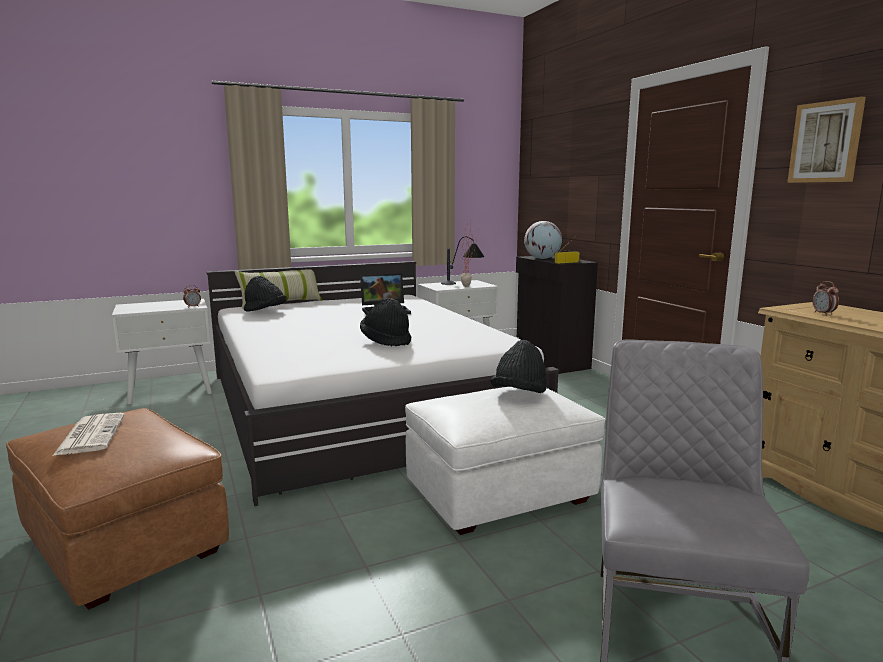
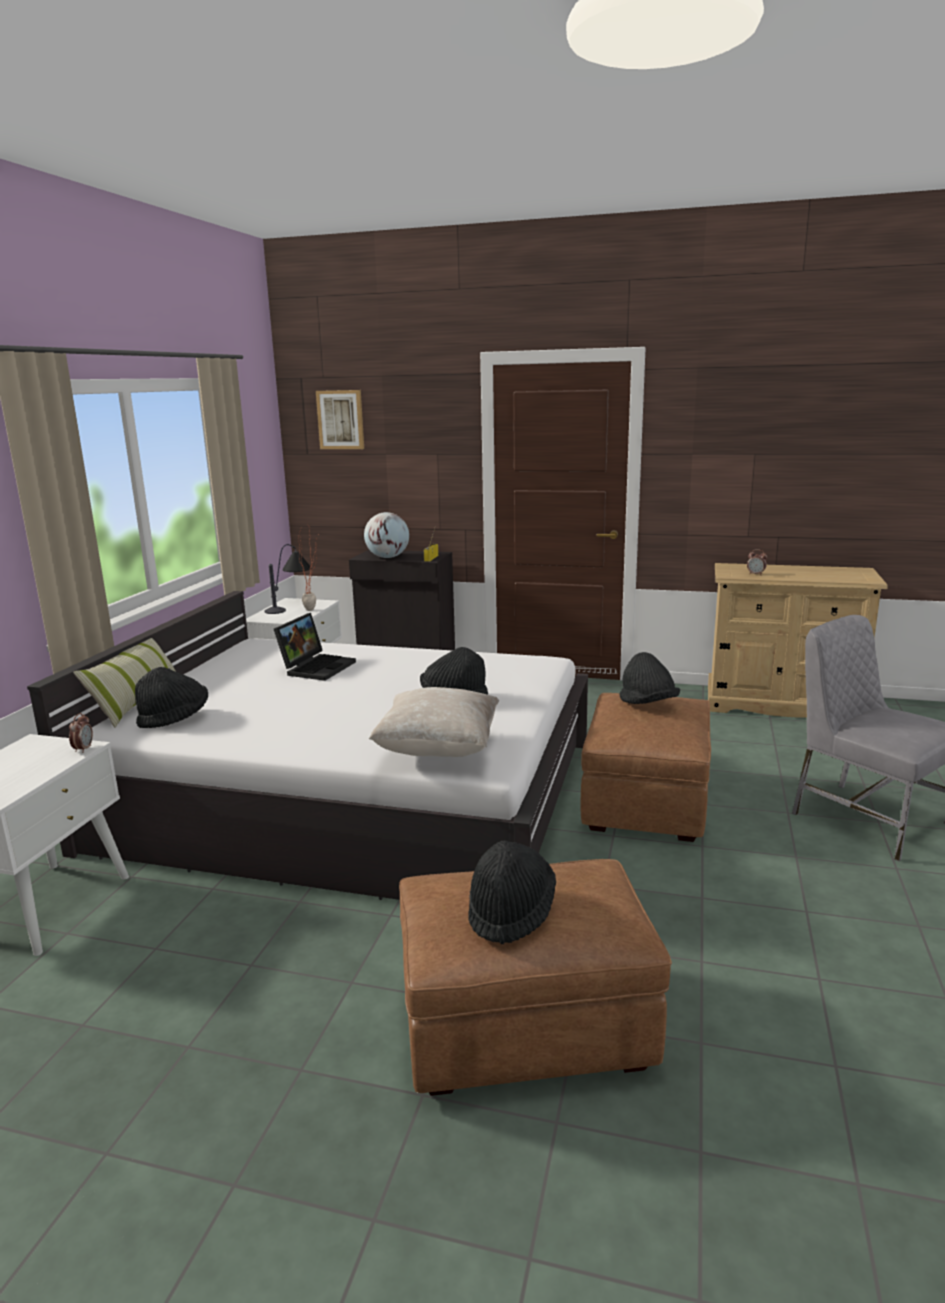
camera: 50 degrees left, 5 degrees up
(90, 434) = (511, 912): newspaper -> black hat
(288, 355) = (438, 750): none -> beige pillow
(500, 494) = (646, 802): white ottoman -> brown ottoman
(826, 142) = (708, 435): picture -> picture (341, 419)

